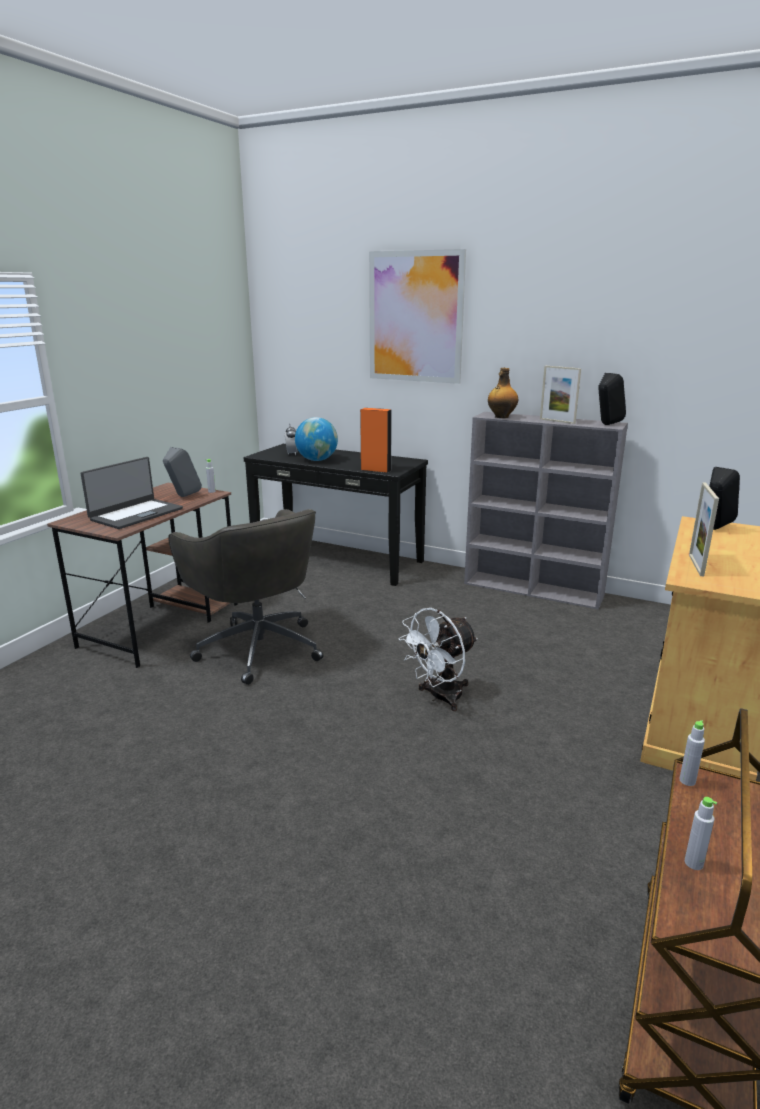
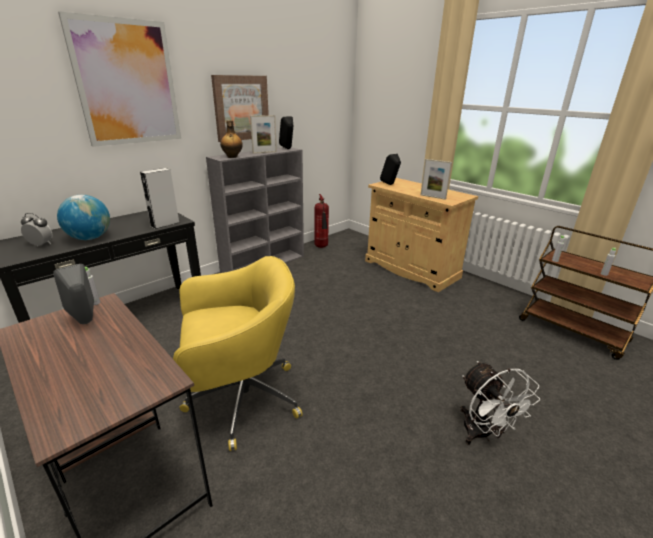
camera: 70 degrees left, 5 degrees up
(136, 514) = (111, 363): laptop -> none
(258, 647) = (241, 399): grey office chair -> yellow office chair
(376, 470) = (165, 224): orange speaker -> grey speaker
(439, 697) = (364, 329): white fan -> white fan (483, 434)
(555, 354) = (241, 108): none -> picture
(653, 616) = (322, 247): none -> fire extinguisher

